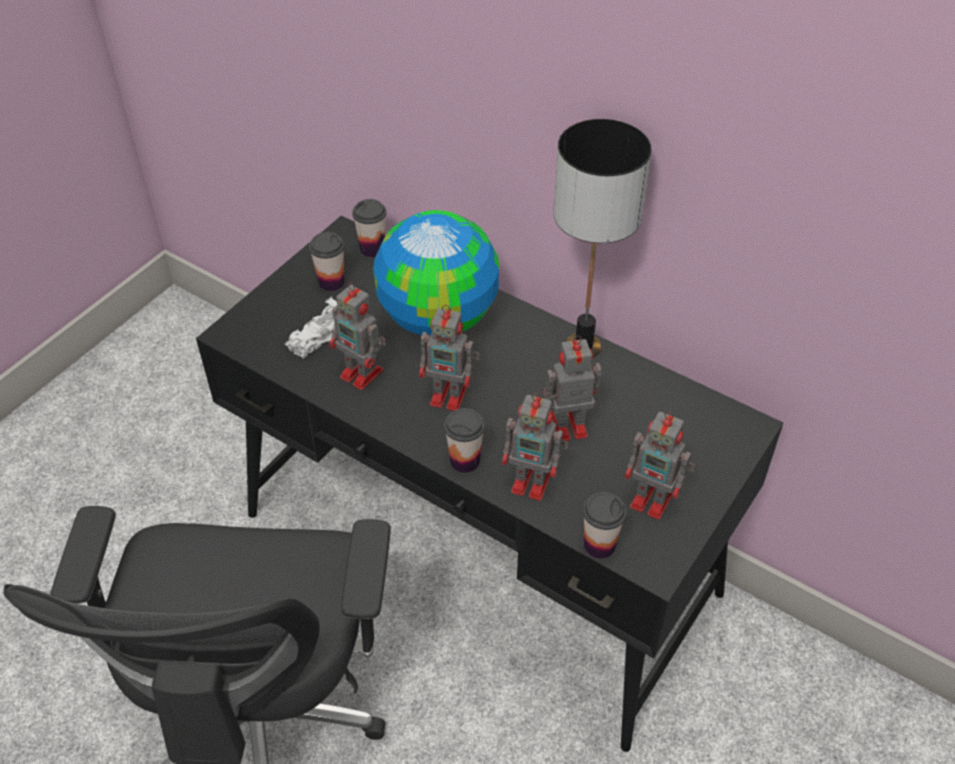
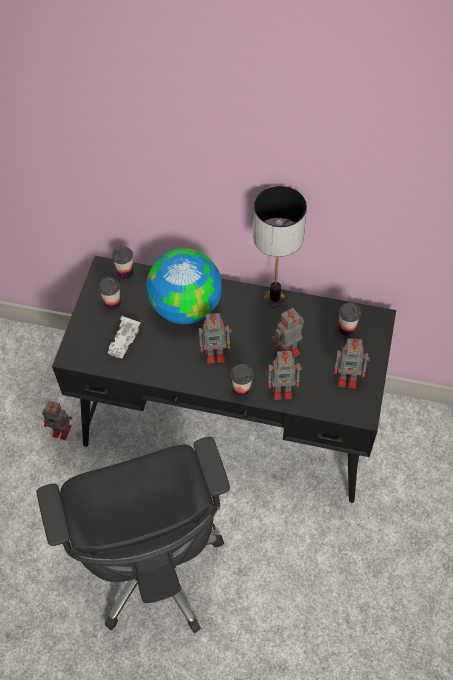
camera: 20 degrees left, 10 degrees up
(363, 374) = (161, 357): toy robot -> toy robot (62, 431)
(599, 545) = (331, 413): cup -> cup (346, 329)

